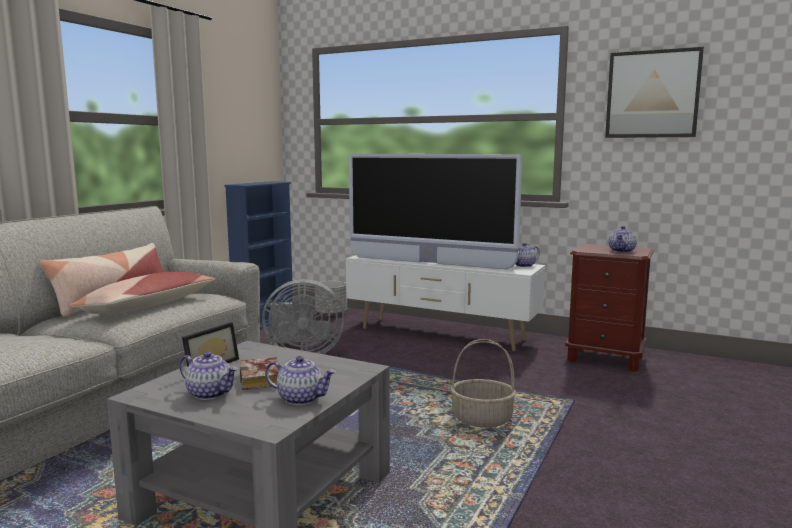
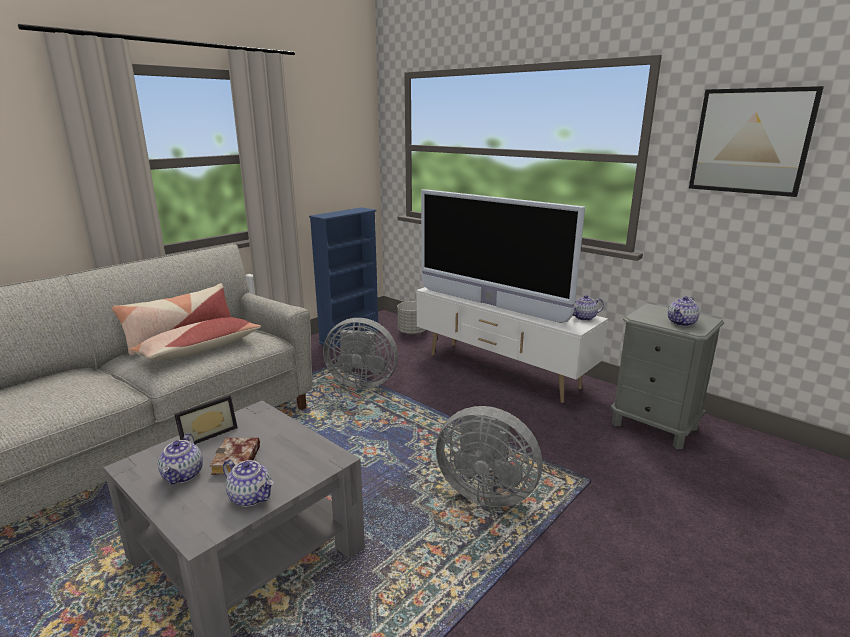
camera: 15 degrees right, 10 degrees up
(210, 393) = (183, 475): teapot -> teapot turned 45 degrees clockwise
(482, 419) = (485, 491): basket -> grey fan
(605, 359) = (654, 426): brown nightstand -> grey nightstand

